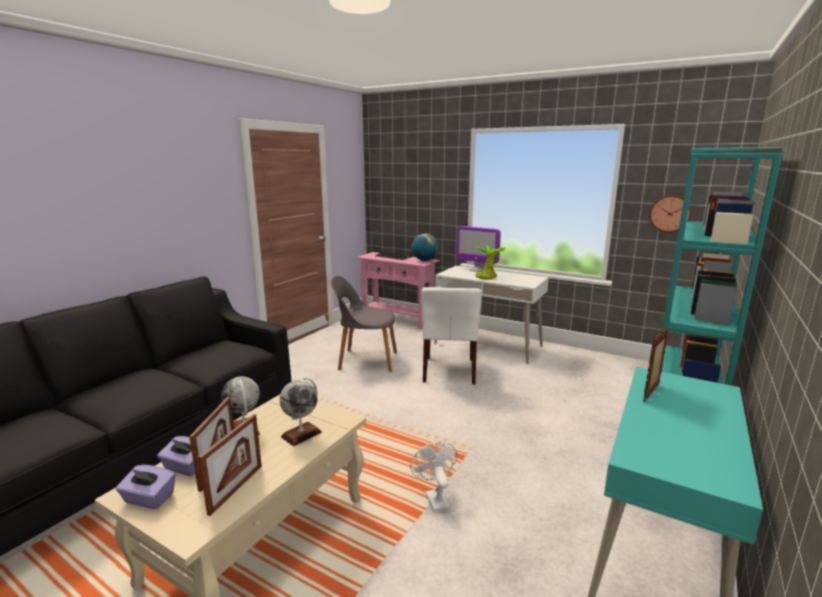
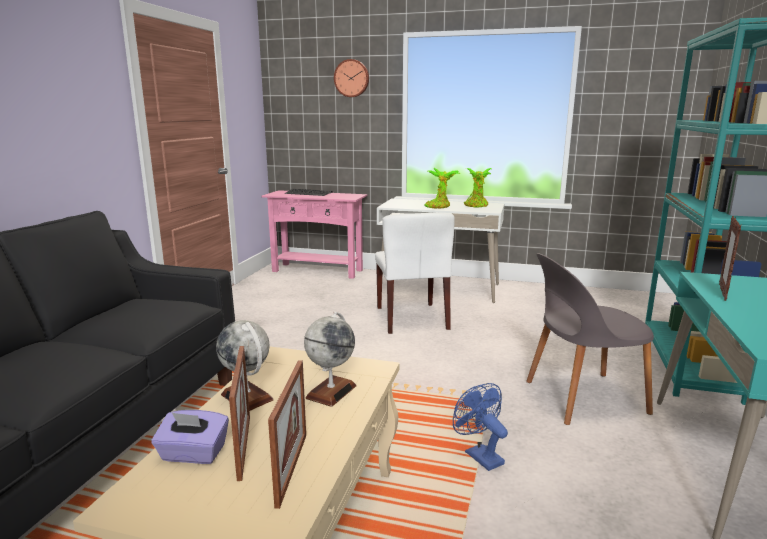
camera: 15 degrees left, 0 degrees up
(148, 499) = (166, 504): purple tissue box -> none
(366, 360) = (305, 318): grey chair -> grey chair (582, 397)
(425, 260) = (351, 195): globe -> none
(434, 498) = (479, 455): white fan -> blue fan
(477, 270) = (420, 201): monitor -> none
(520, 279) = (476, 206): none -> potted plant
(670, 213) = (631, 124): wall clock -> wall clock (352, 78)

